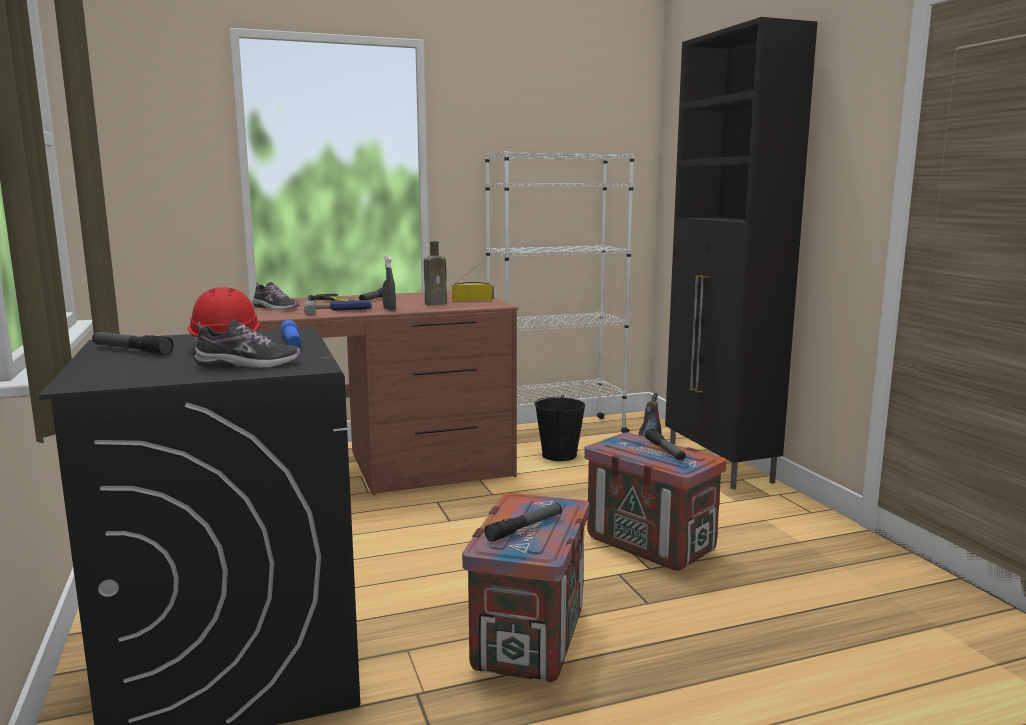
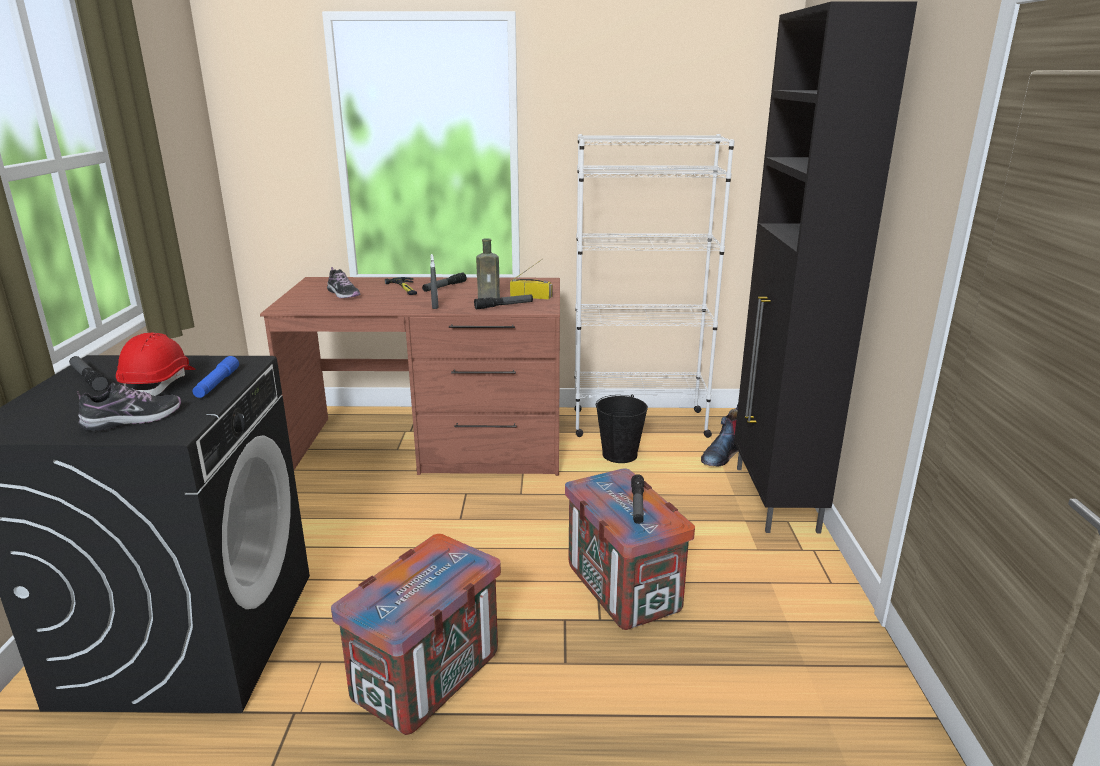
camera: 20 degrees right, 10 degrees up
(248, 365) = (133, 420): shoe -> shoe turned 45 degrees counterclockwise
(337, 310) = (388, 304): hammer -> none
(525, 527) = (408, 586): flashlight -> flashlight (504, 306)

